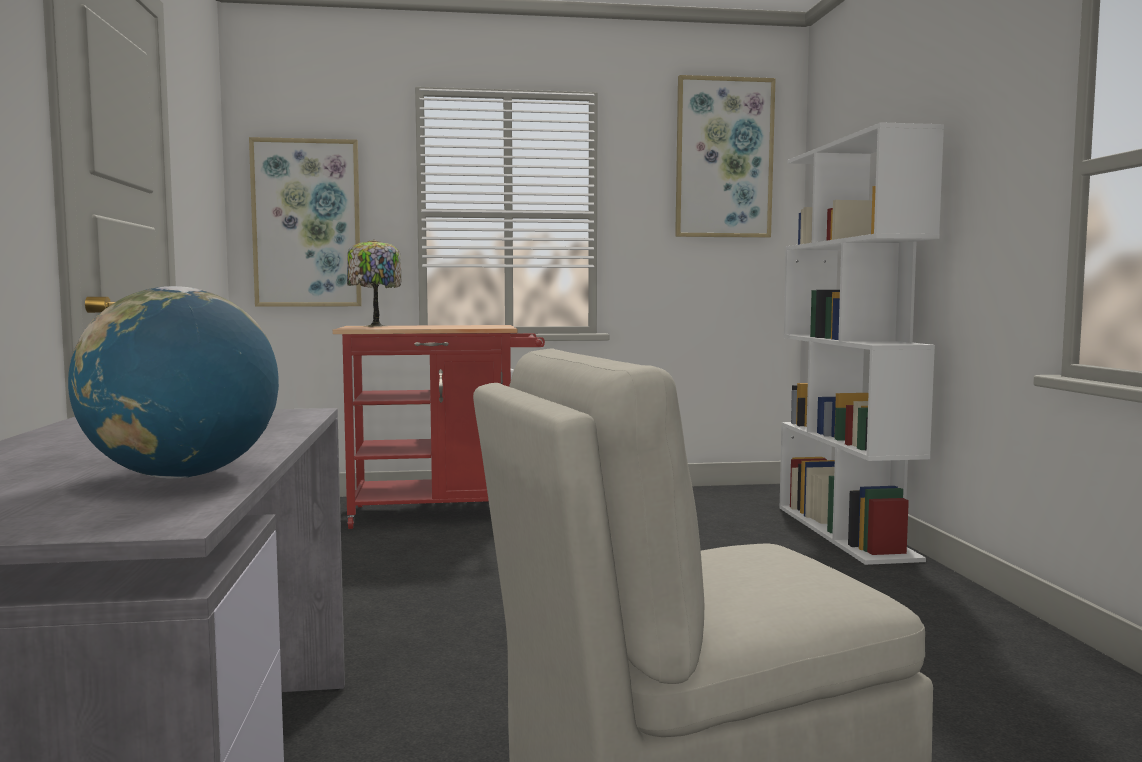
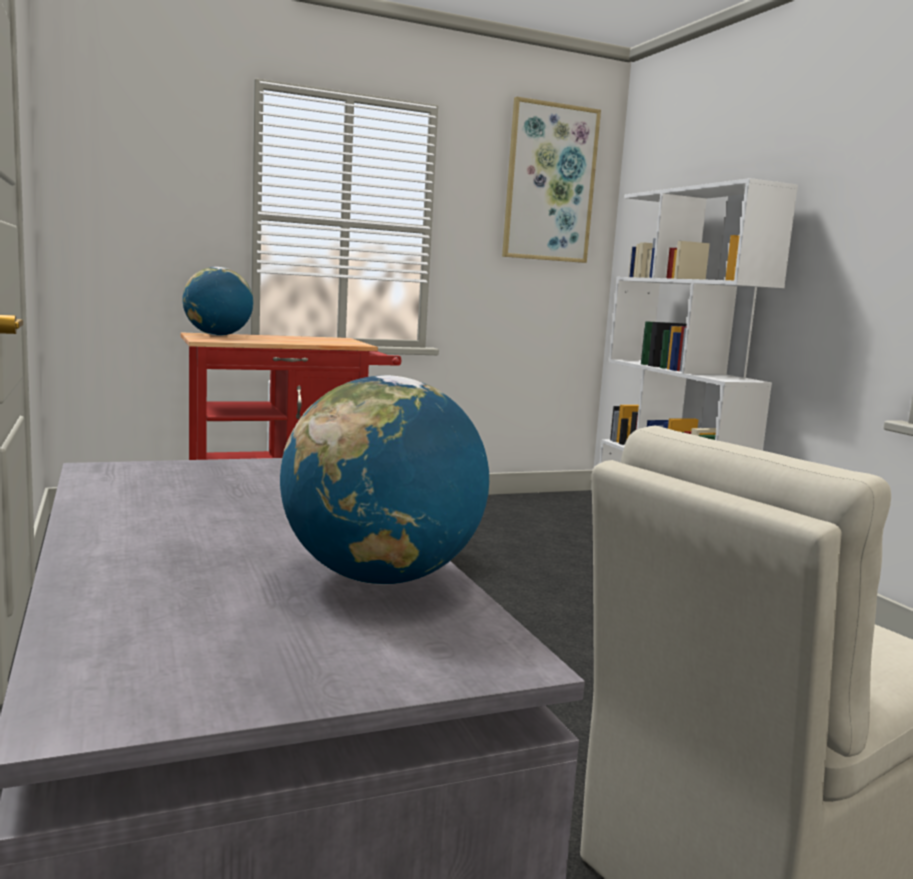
camera: 15 degrees left, 5 degrees up
(307, 223) = (131, 217): picture -> none
(374, 326) = (218, 335): table lamp -> globe

